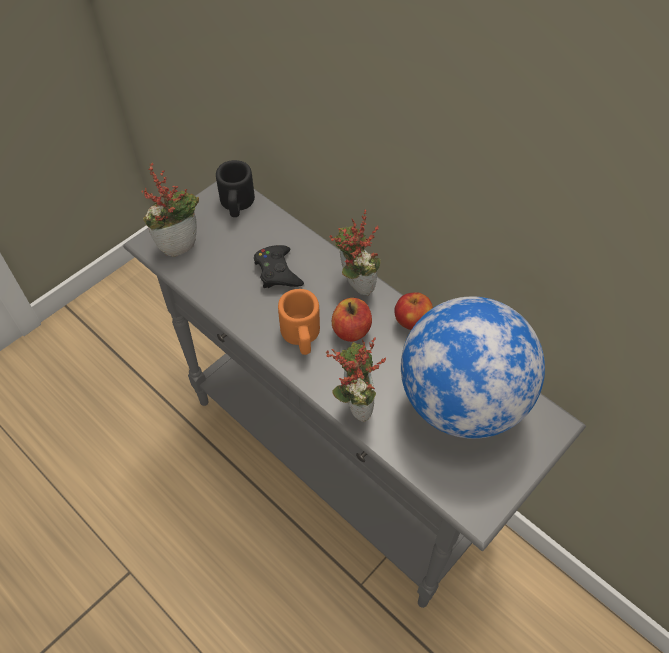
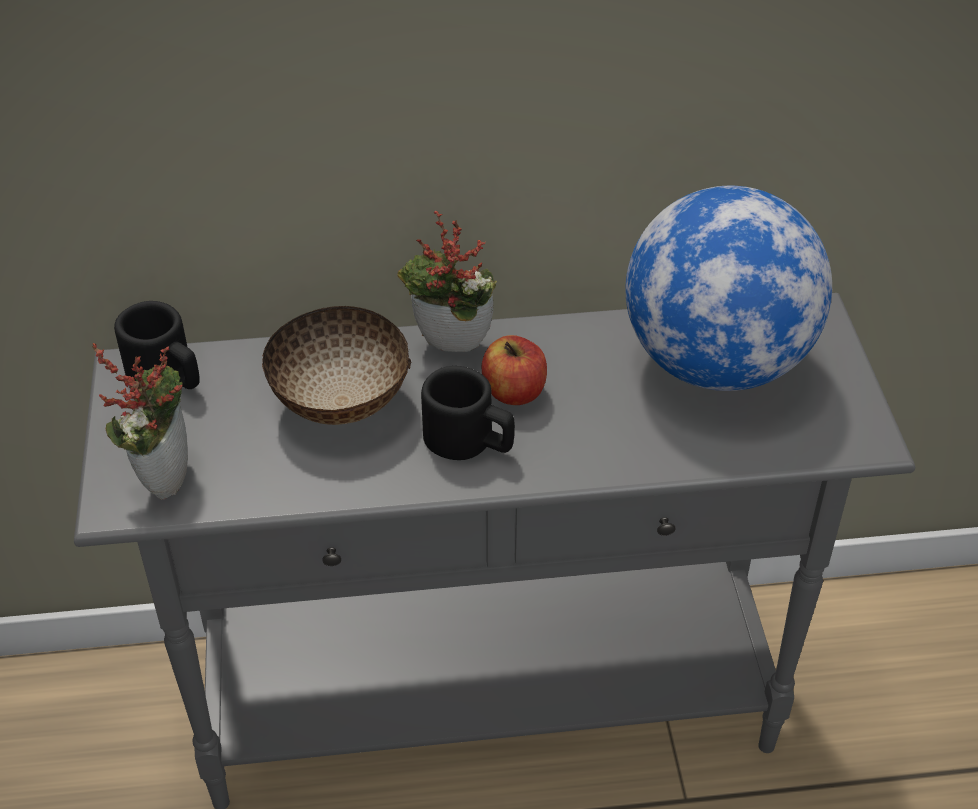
camera: 50 degrees left, 10 degrees down
(277, 271) = (339, 404): black game controller -> bowl
(301, 335) = (469, 441): orange mug -> black mug
(354, 405) = (626, 455): potted plant -> none
(412, 321) = (561, 333): apple -> none

